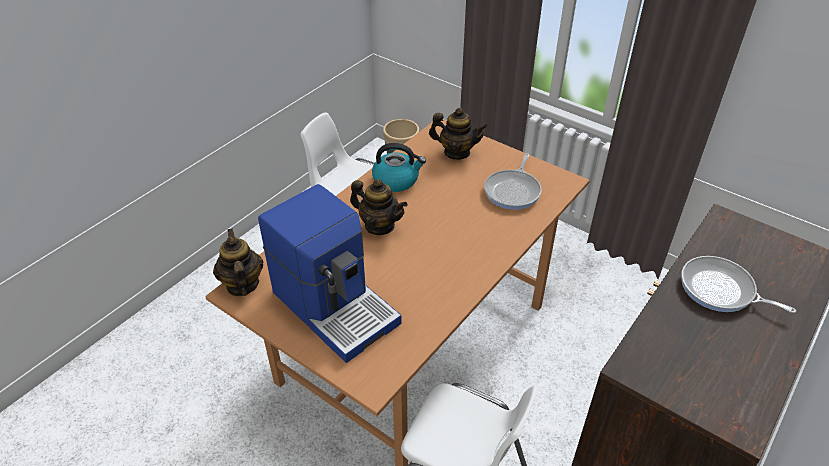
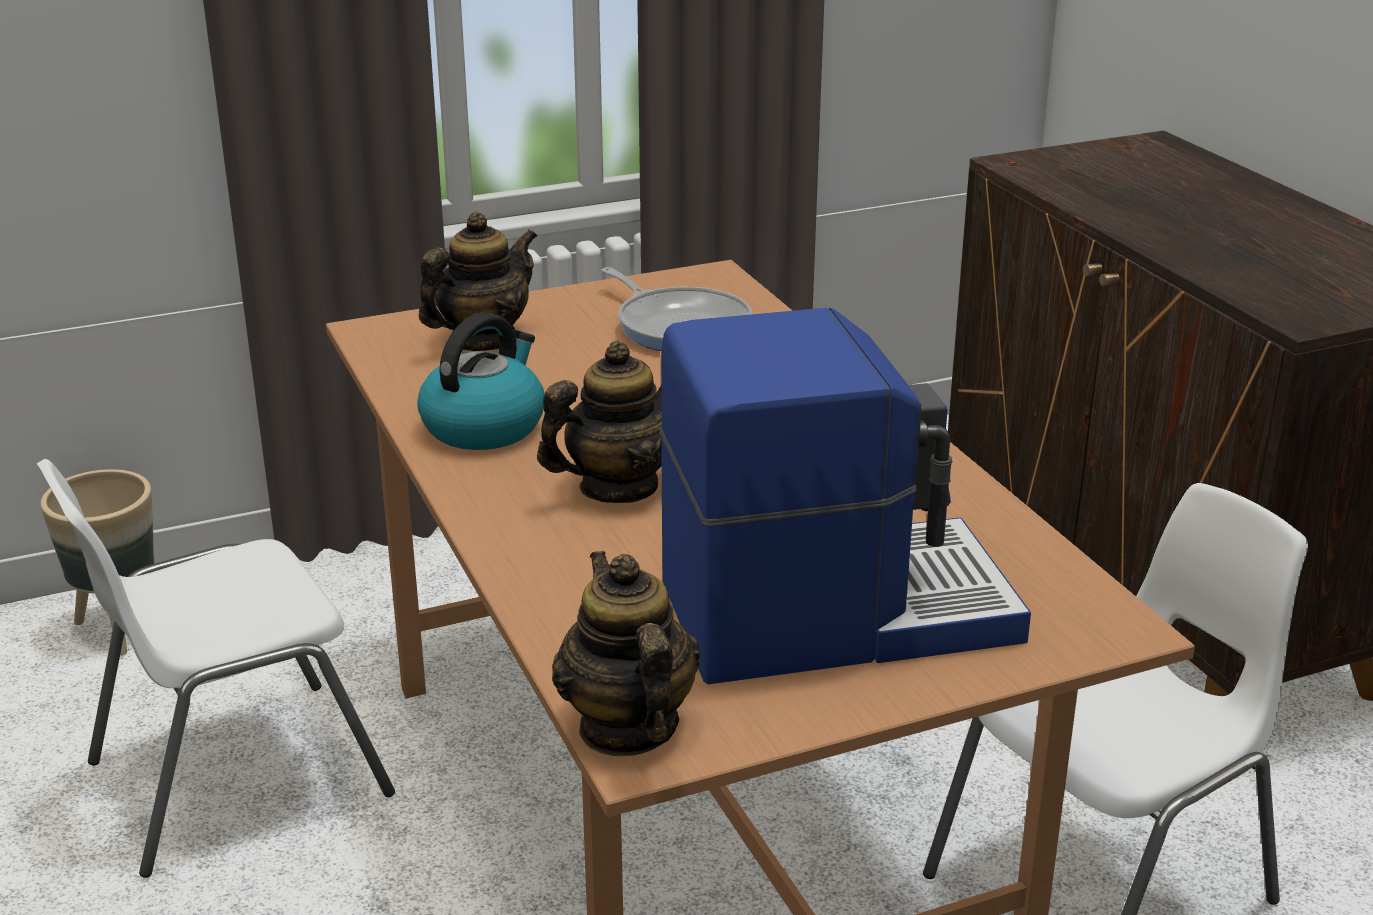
camera: 60 degrees left, 15 degrees down
(242, 285) = (627, 728): teapot -> teapot turned 60 degrees clockwise
(720, 290) = (1174, 213): frying pan -> none

